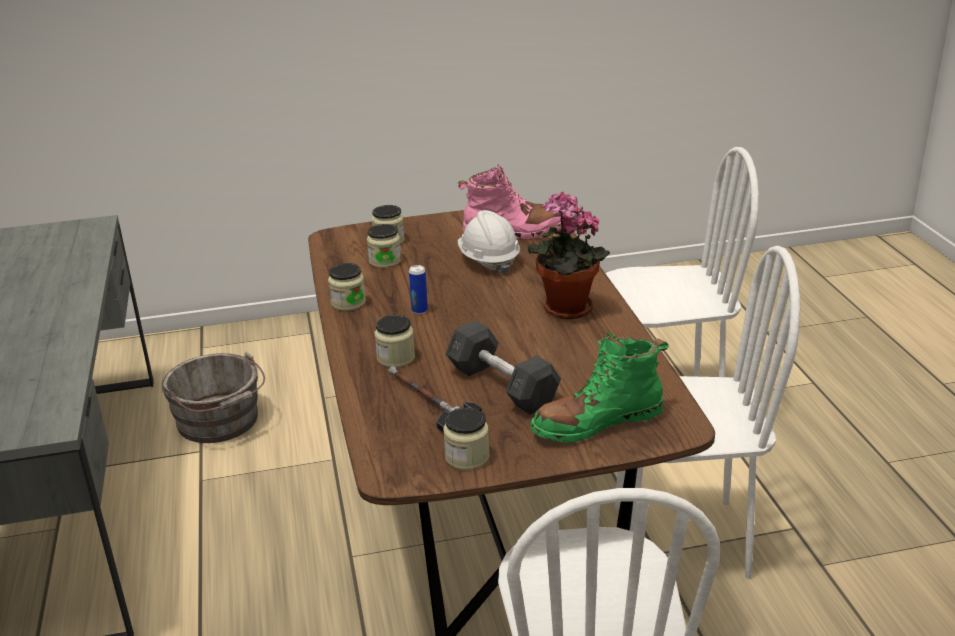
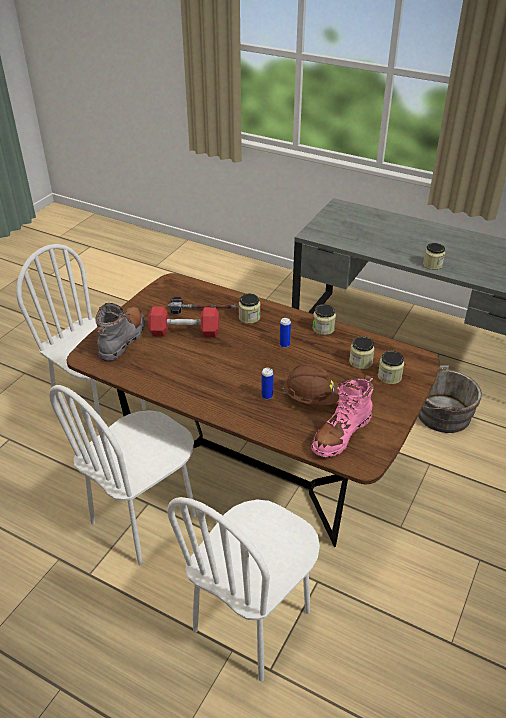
camera: 130 degrees right, 10 degrees up
(467, 457) = (155, 300): jar -> jar (432, 265)
(488, 261) = (311, 398): white hard hat -> brown hard hat
(502, 385) = (185, 332): grey dumbbell -> red dumbbell
(526, 281) = (267, 396): none -> can
(564, 310) = (217, 388): potted plant -> none
(597, 422) = (123, 339): green boot -> grey boot

